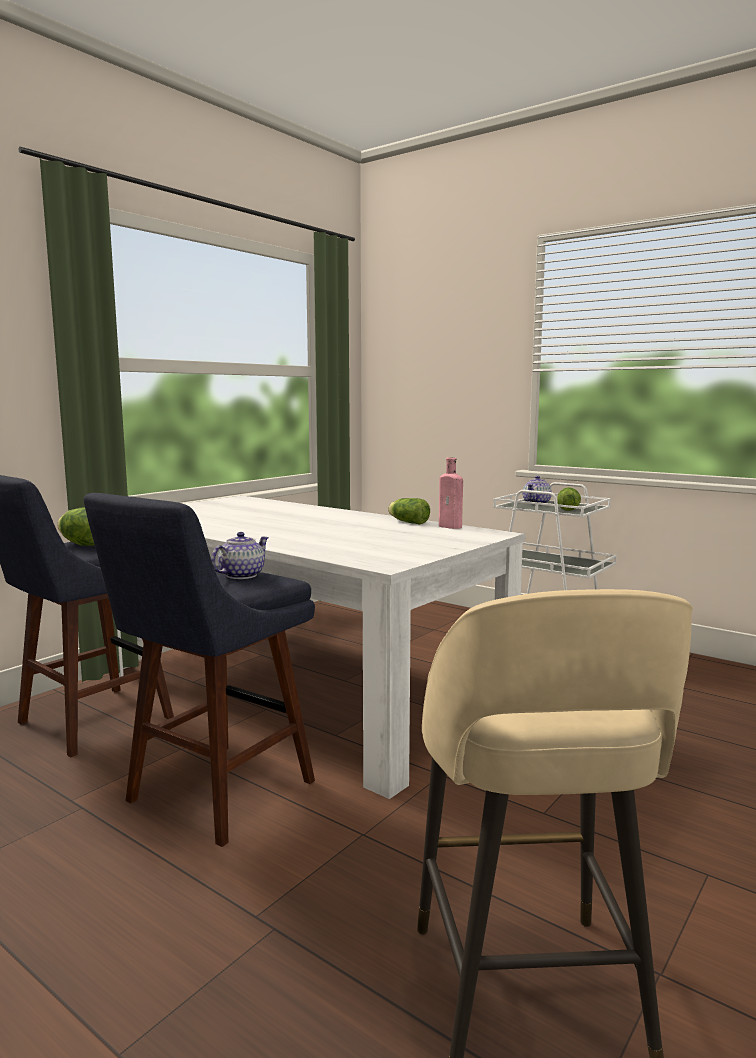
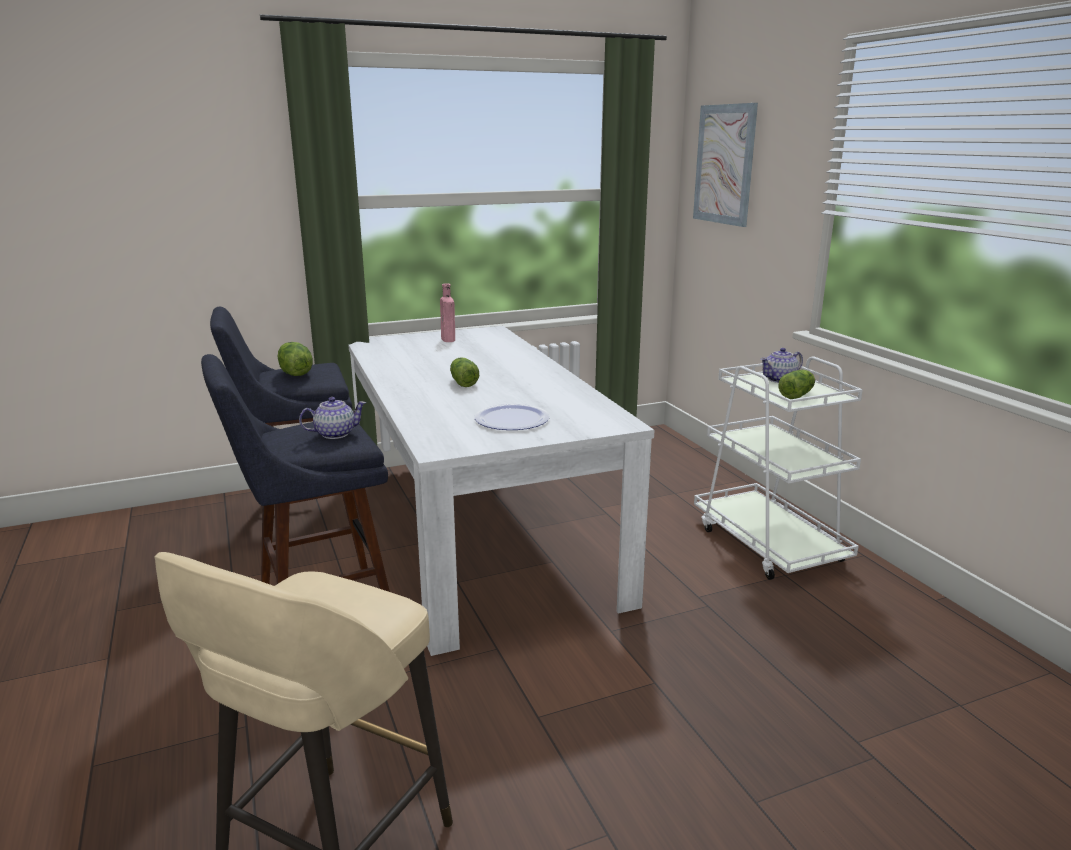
camera: 30 degrees right, 10 degrees up
(401, 541) = (511, 419): none -> plate
(407, 522) = (572, 391): lettuce -> lettuce (463, 382)
(415, 345) = (724, 164): none -> picture
(451, 527) = (600, 406): pink bottle -> pink bottle (448, 340)

